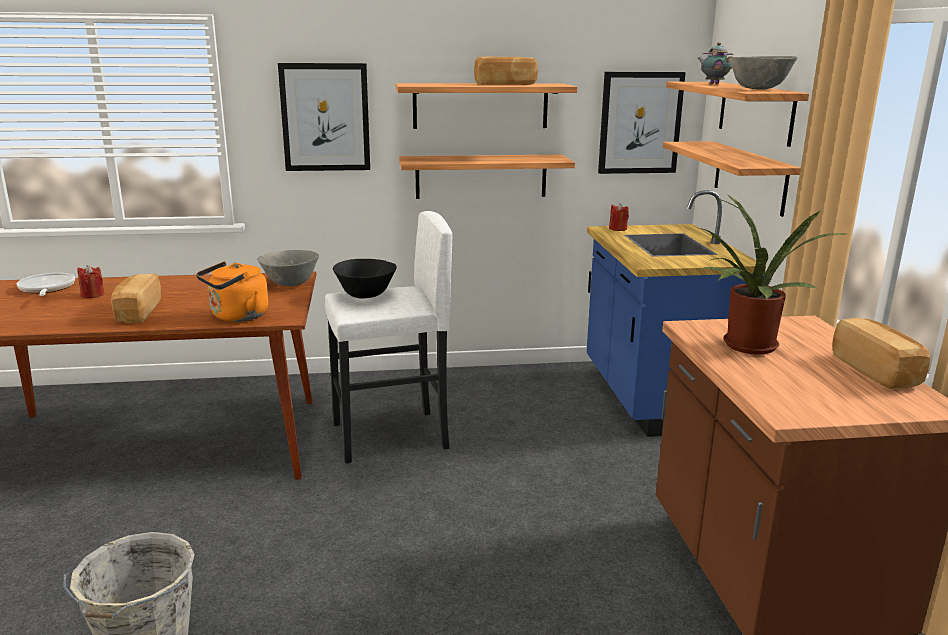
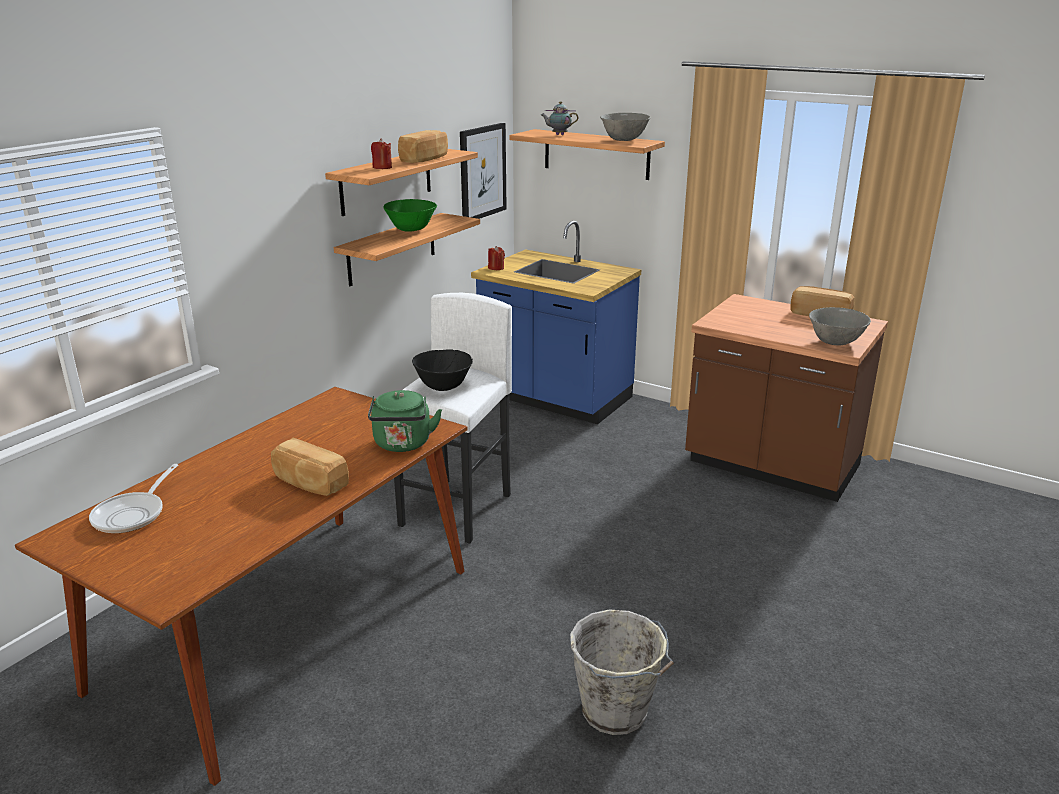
camera: 50 degrees left, 5 degrees up
(46, 289) = (133, 514): frying pan -> frying pan turned 90 degrees counterclockwise
(92, 295) = (207, 494): red candle -> red candle (382, 167)
(237, 317) = (403, 445): orange kettle -> green kettle
(290, 284) = (354, 404): grey bowl -> grey bowl (835, 343)
(325, 117) = (272, 223): picture -> none
(490, 158) = (411, 230): none -> green bowl
(747, 347) = (758, 324): potted plant -> none
(749, 177) = (598, 204): shelf -> none

